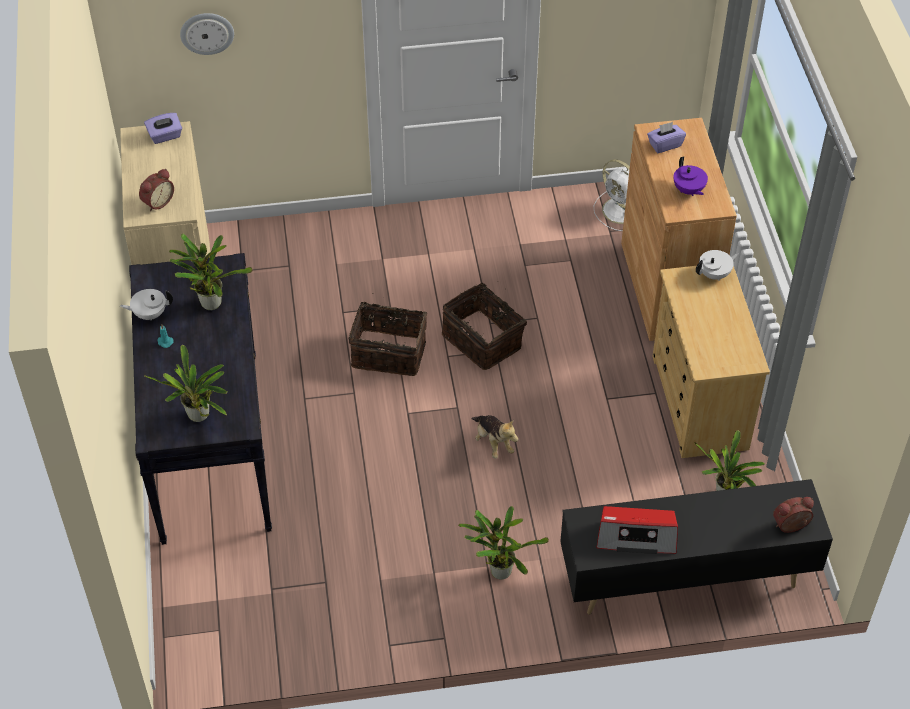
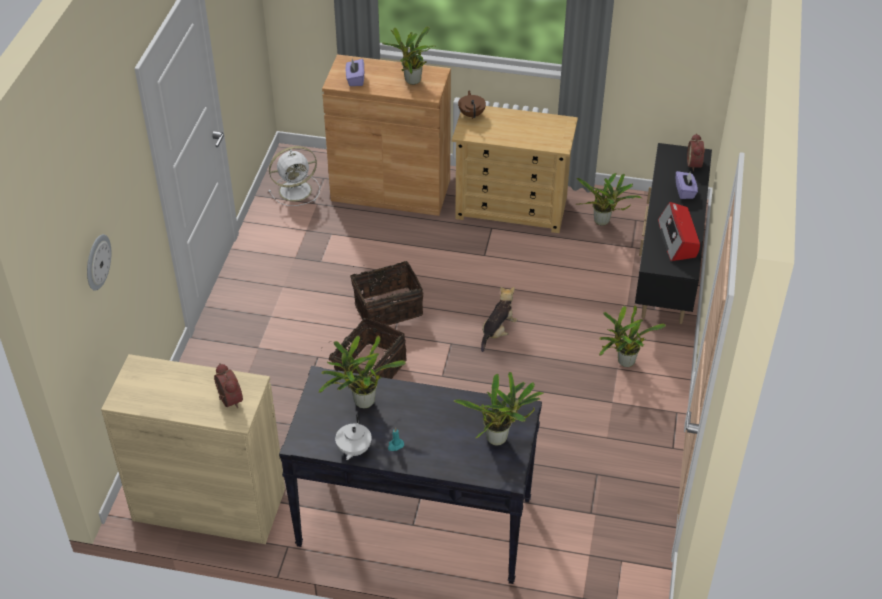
camera: 70 degrees left, 5 degrees down
(165, 136) = (138, 376): purple tissue box -> purple tissue box (685, 191)
(493, 442) = (497, 331): plush toy -> plush toy turned 45 degrees counterclockwise
(636, 536) = (677, 239): radio -> radio turned 150 degrees clockwise
(688, 190) = (411, 82): purple teapot -> potted plant
(714, 274) = (472, 114): white teapot -> brown teapot

